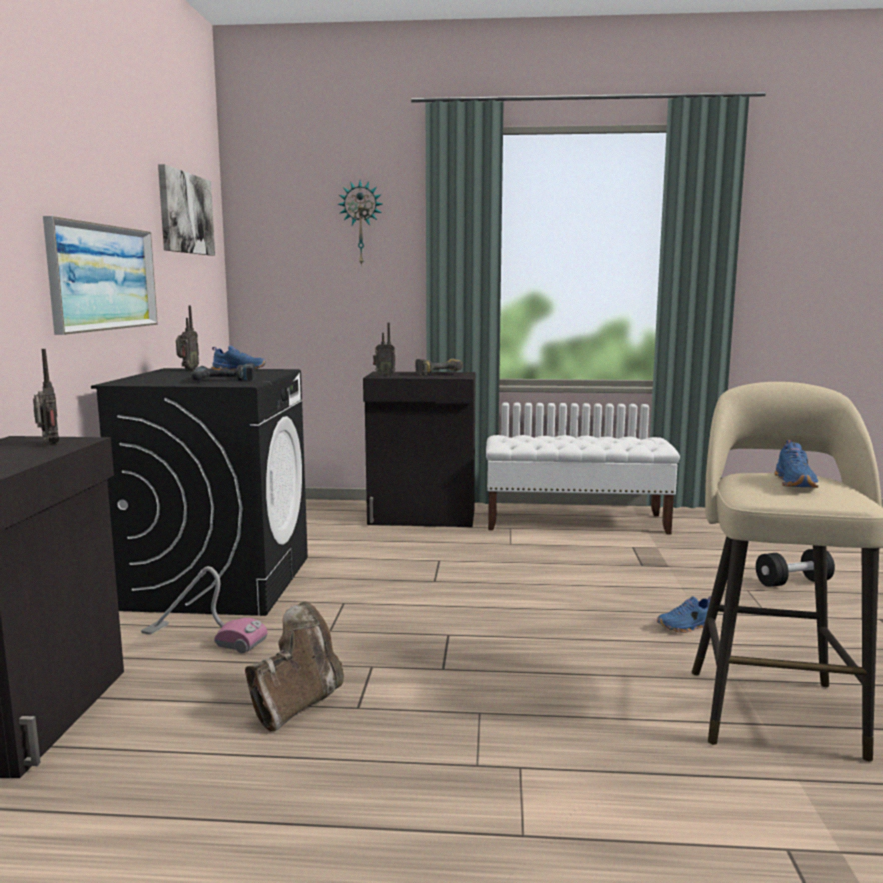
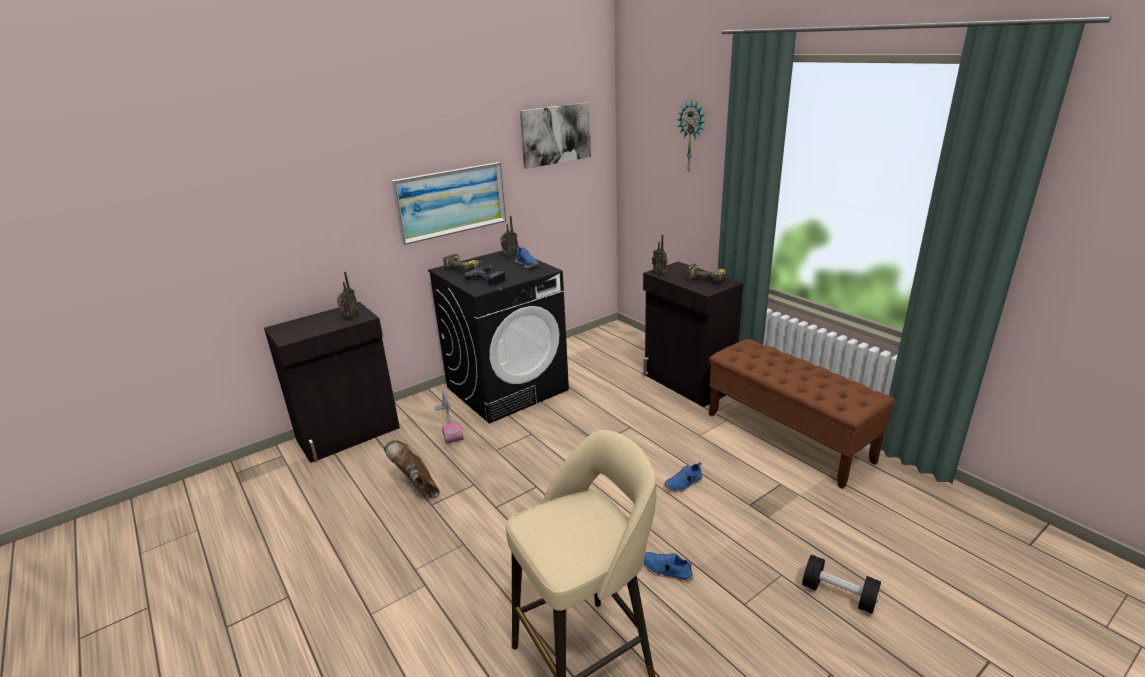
camera: 50 degrees right, 15 degrees up
(157, 379) = (465, 269): none -> power drill
(297, 704) = (417, 486): brown boot -> brown boot turned 120 degrees counterclockwise
(576, 522) = (788, 437): white bench -> brown bench
(796, 483) = (577, 527): blue shoe -> blue shoe (684, 484)

